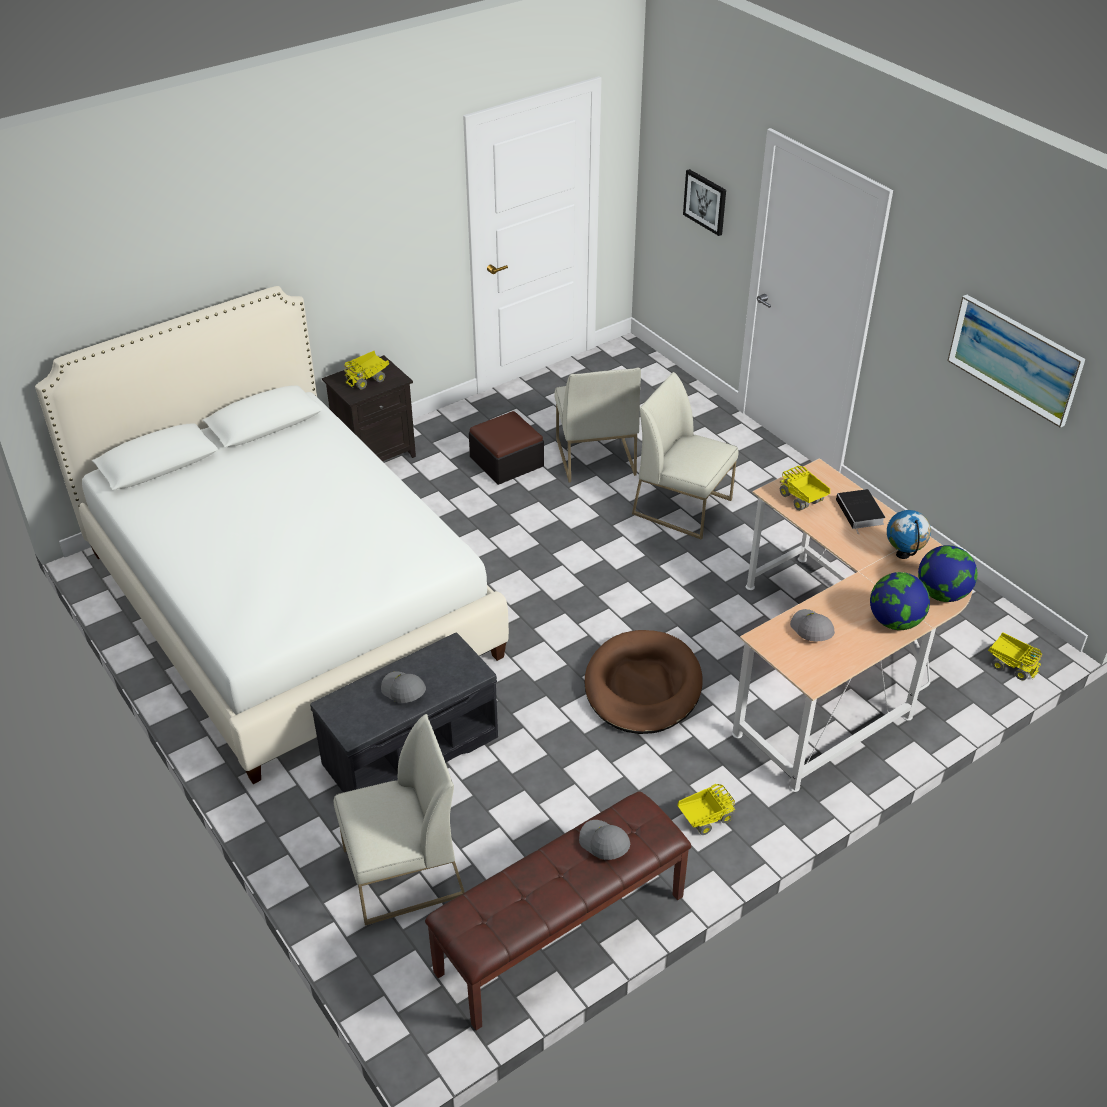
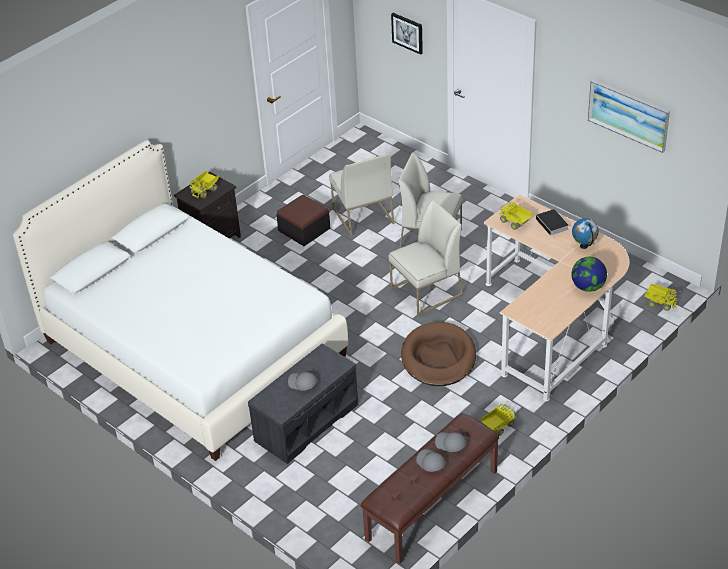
camera: 10 degrees left, 0 degrees up
(402, 873) = (327, 492): white chair -> white chair (426, 292)
(811, 630) = (540, 301): grey cap -> grey cap (430, 463)
(942, 594) = (612, 265): globe -> none

